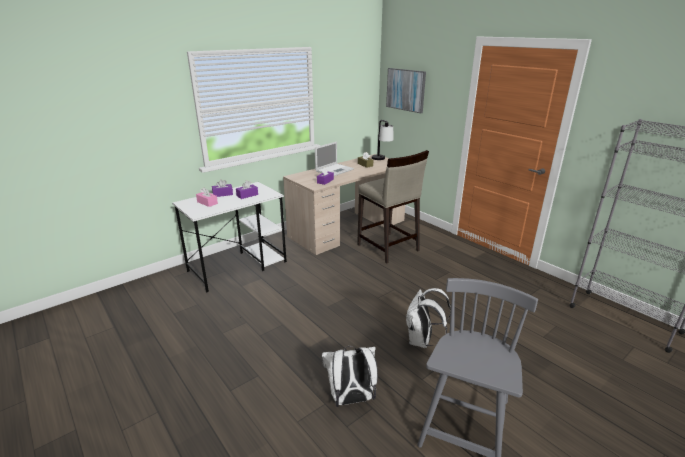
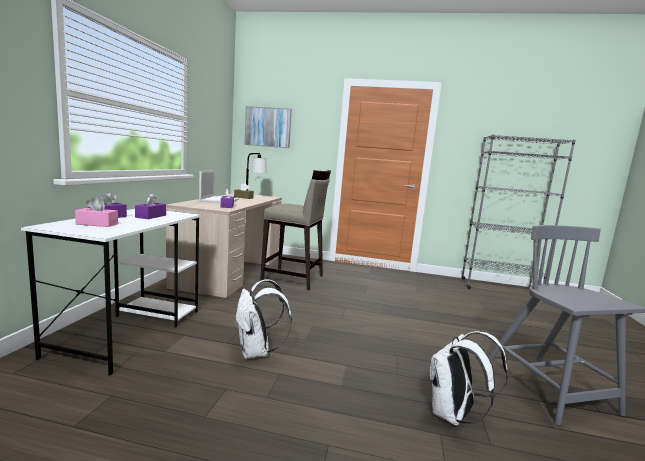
camera: 40 degrees left, 15 degrees down
(421, 341) = (425, 339): white backpack -> white backpack (256, 352)

